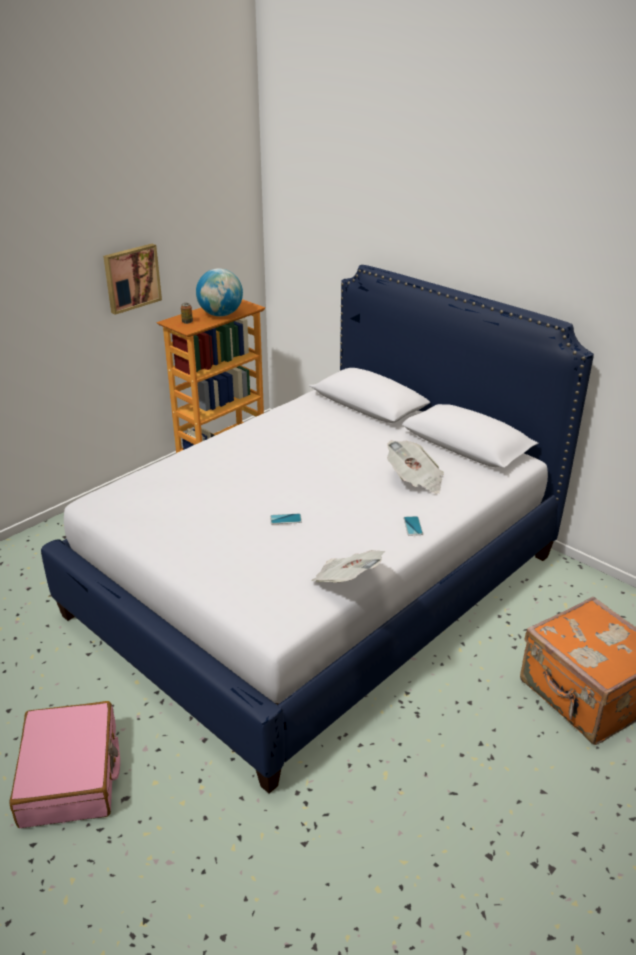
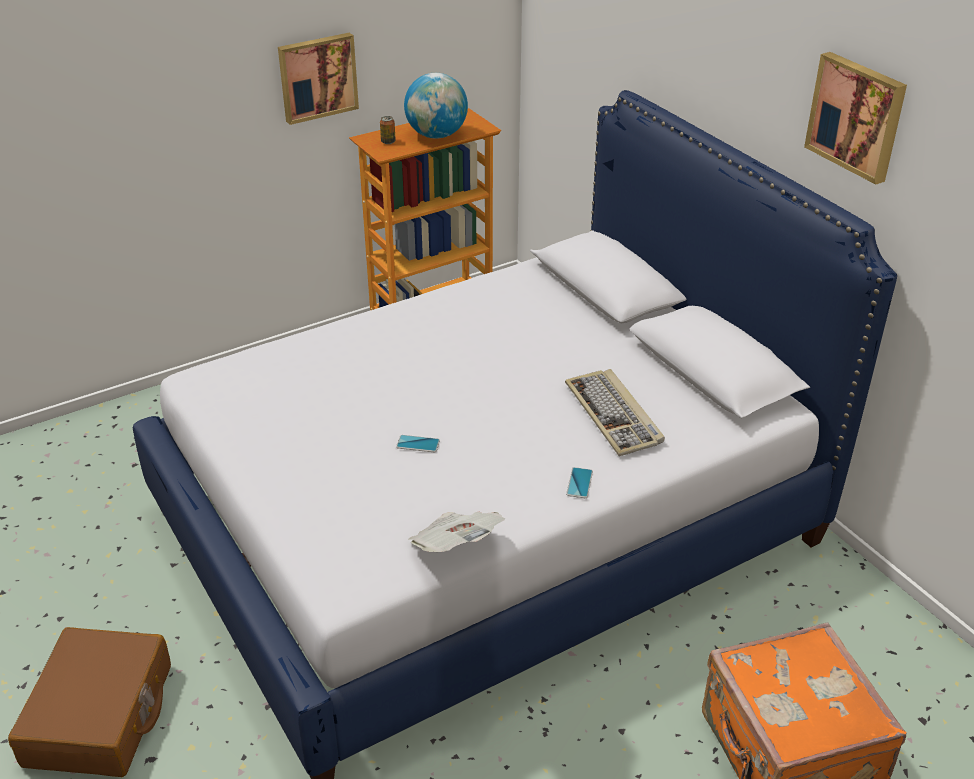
camera: 15 degrees right, 5 degrees up
(71, 775) = (100, 716): pink suitcase -> brown suitcase
(415, 480) = (614, 415): newspaper -> keyboard
(549, 252) = (857, 116): none -> picture

